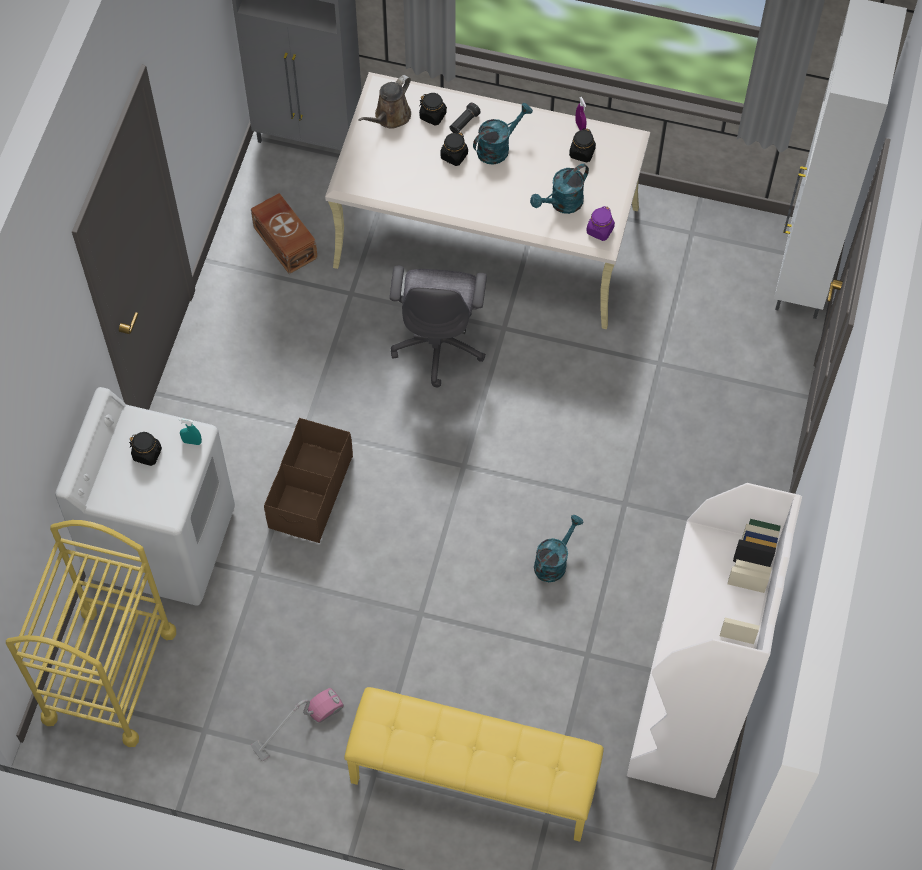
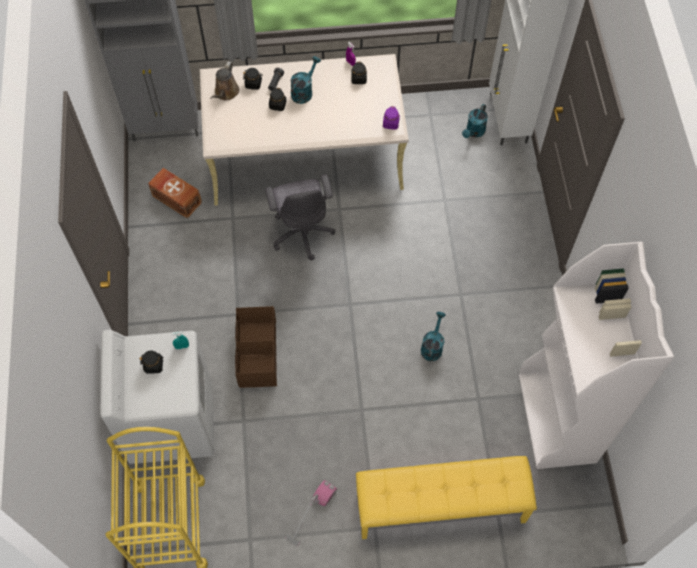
camera: 20 degrees left, 0 degrees up
(562, 204) = (360, 114): turquoise watering can -> turquoise watering can (474, 132)

